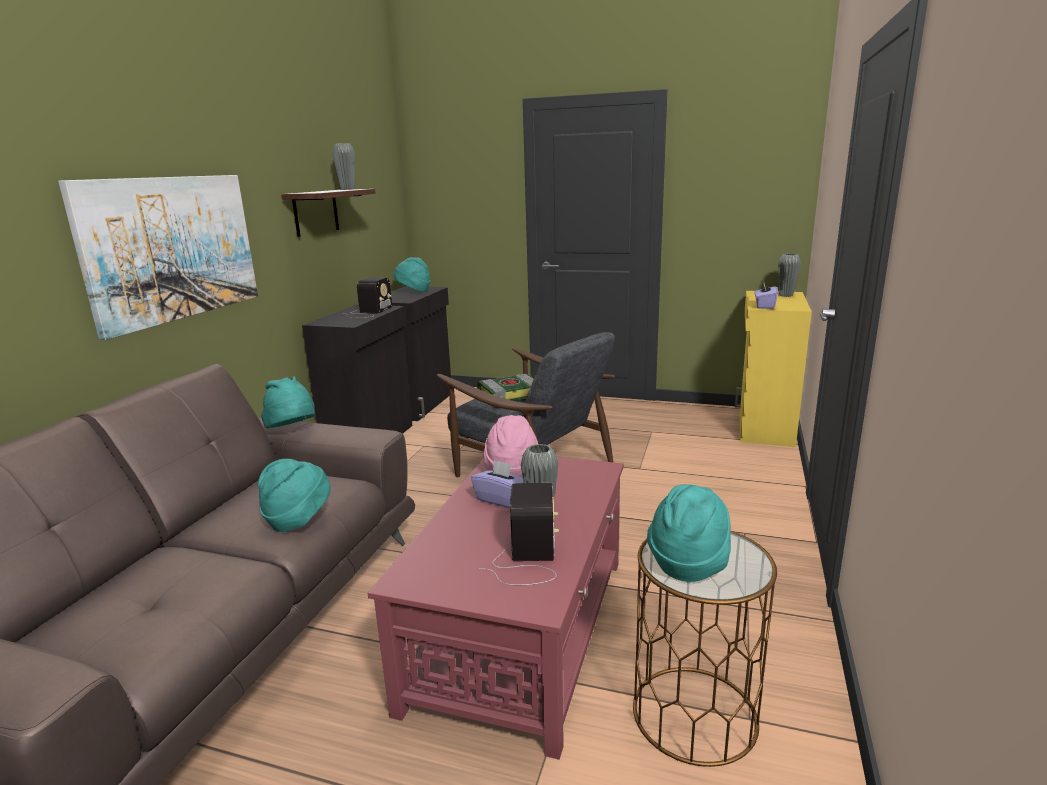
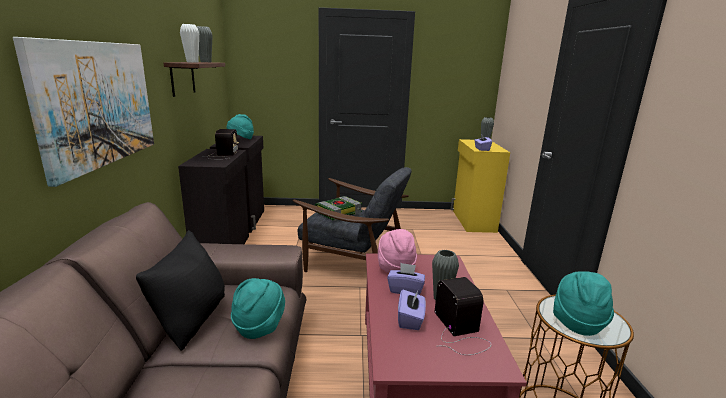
camera: 20 degrees left, 0 degrees up
(235, 504) = (192, 319): none -> black pillow
(292, 430) = (212, 251): turquoise hat -> none
(323, 191) = (192, 62): none -> white vase
(474, 534) = (410, 319): none -> purple tissue box

